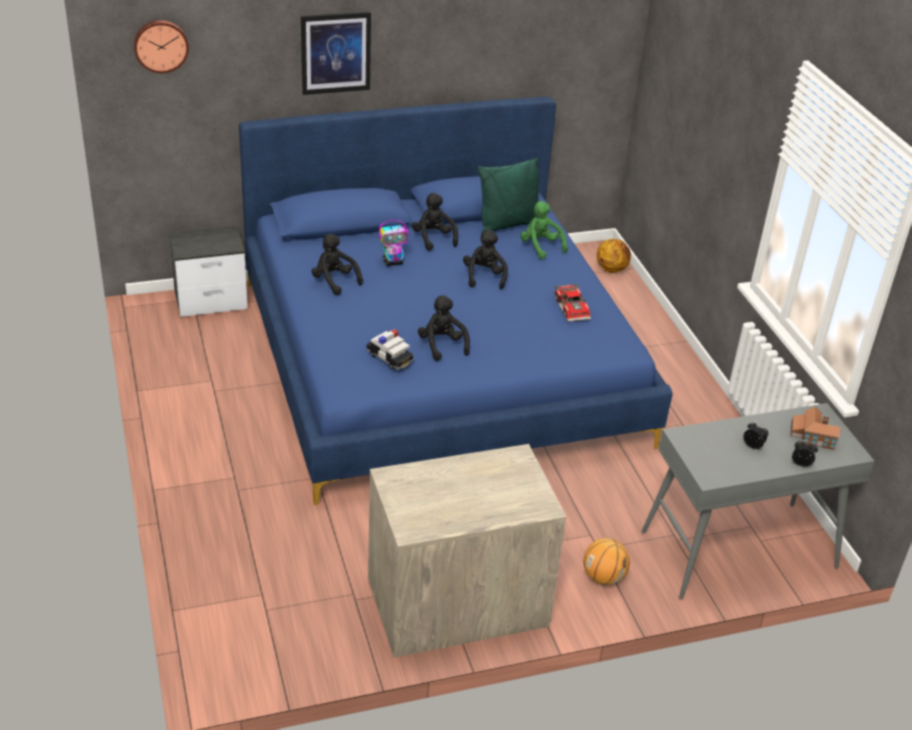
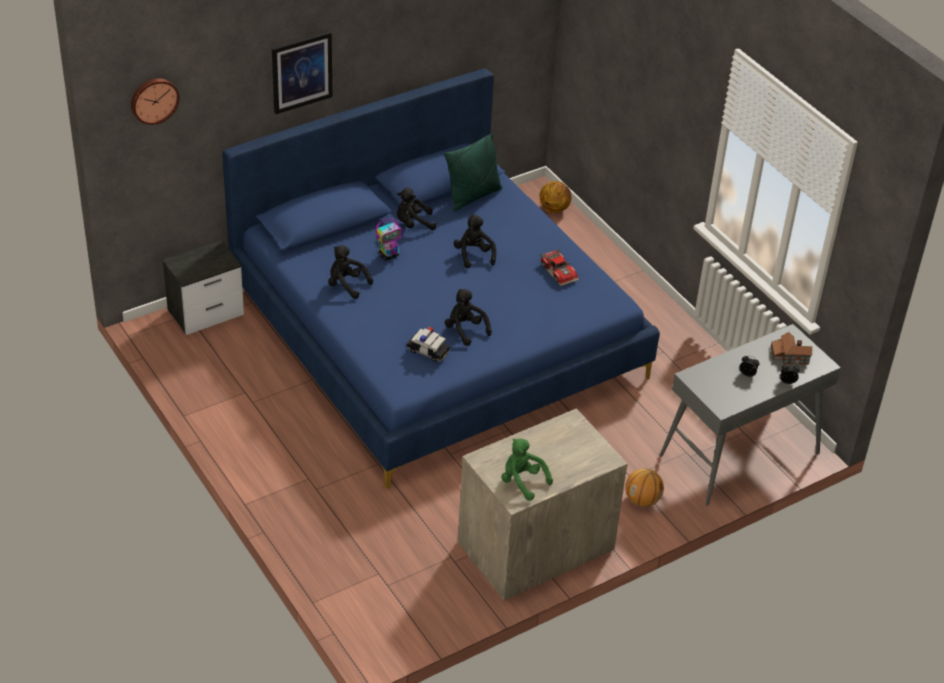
camera: 15 degrees left, 5 degrees up
(433, 239) = (413, 224): black plush toy -> black plush toy turned 60 degrees counterclockwise
(540, 247) = (509, 214): green plush toy -> green plush toy (522, 481)

